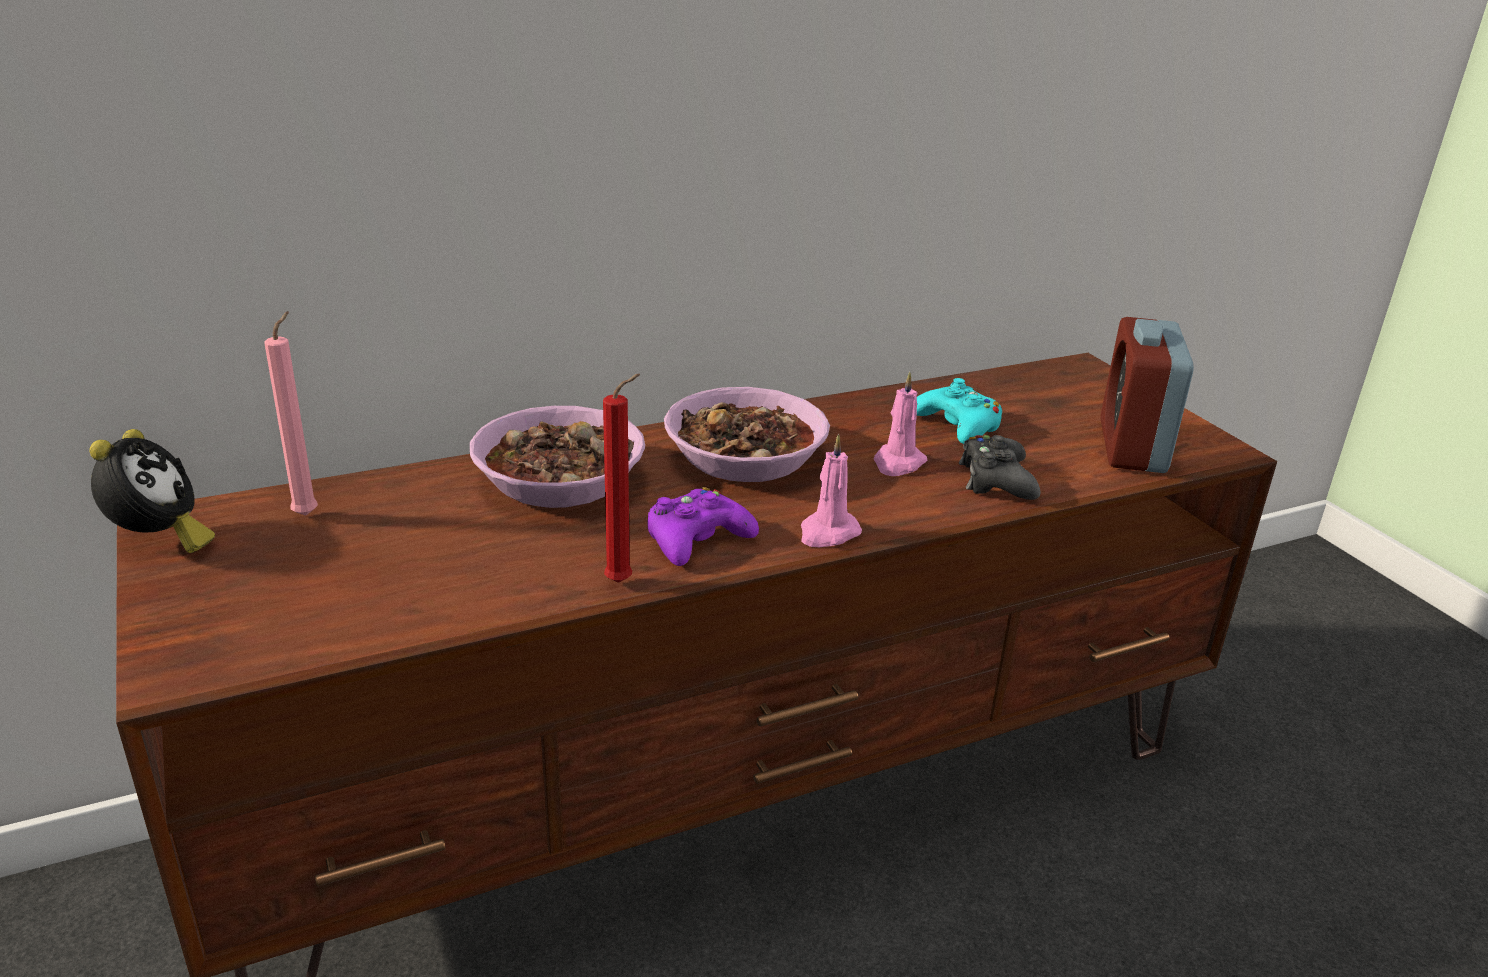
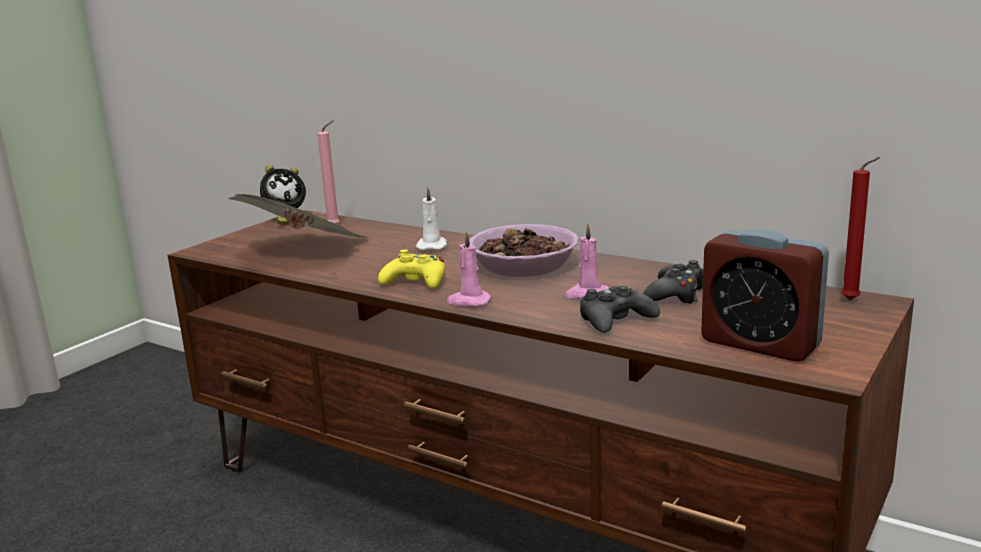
camera: 60 degrees right, 10 degrees down
(397, 575) = (306, 251): none -> newspaper
(560, 479) = (432, 246): bowl -> white candle
(623, 582) = (354, 281): red candle -> red candle (853, 301)
(697, 539) = (416, 281): purple game controller -> yellow game controller
(957, 425) = (675, 294): turquoise game controller -> black game controller
(1132, 447) = (760, 343): alarm clock -> alarm clock turned 120 degrees counterclockwise

